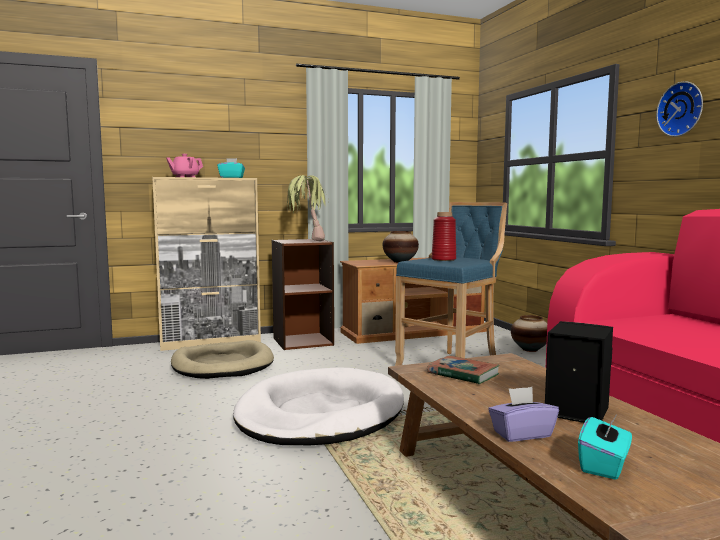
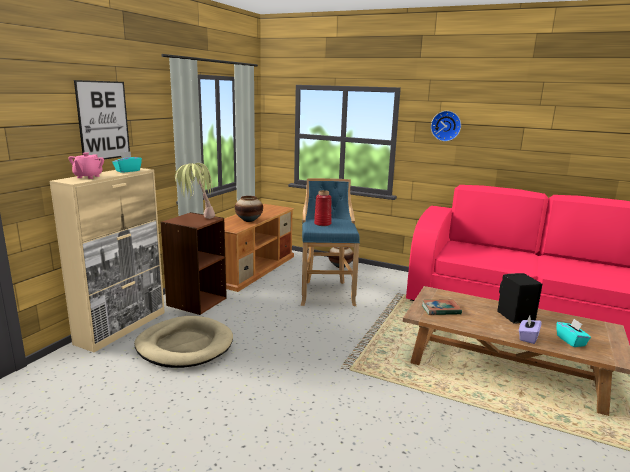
camera: 45 degrees left, 10 degrees up
(223, 129) = (103, 120): none -> picture
(320, 414) = (331, 358): white dog bed -> none

